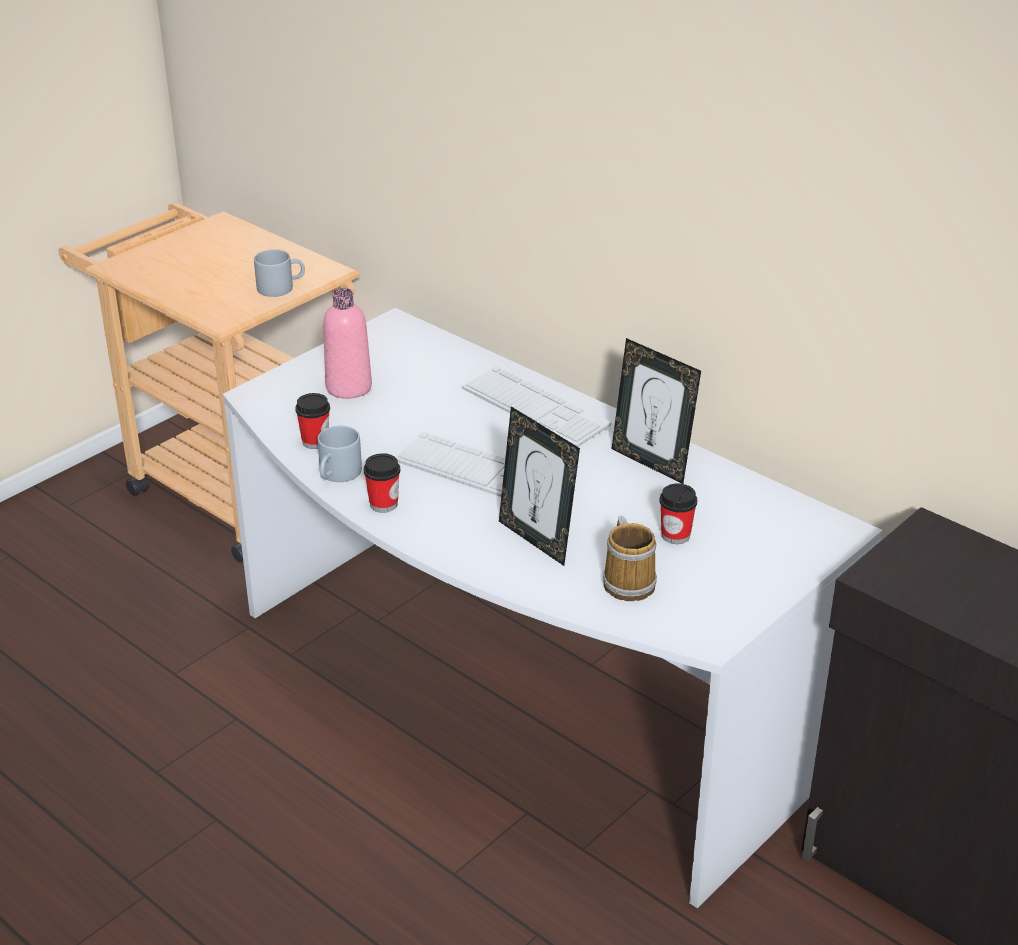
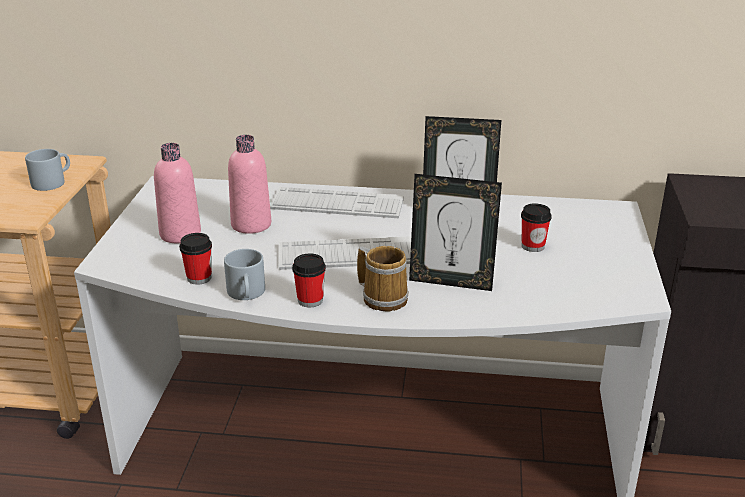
camera: 35 degrees left, 5 degrees down
(423, 401) = (251, 225): none -> pink bottle
(630, 582) = (546, 284): mug -> mug (383, 297)

